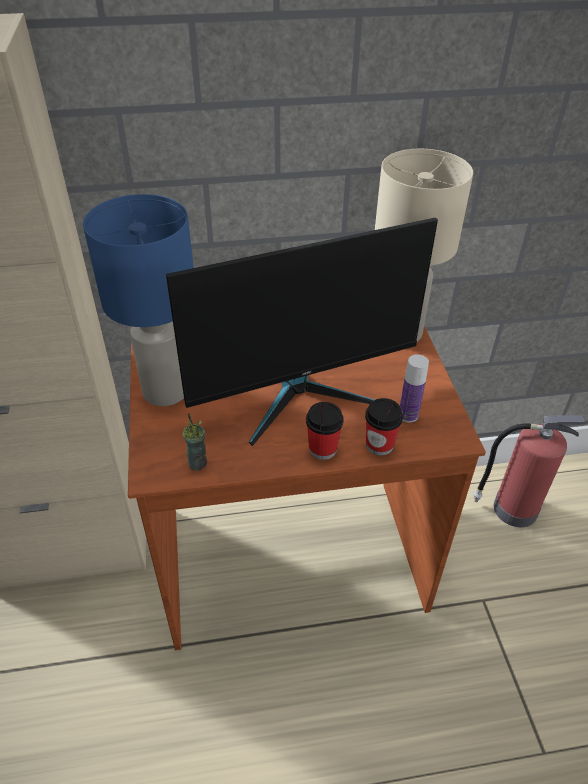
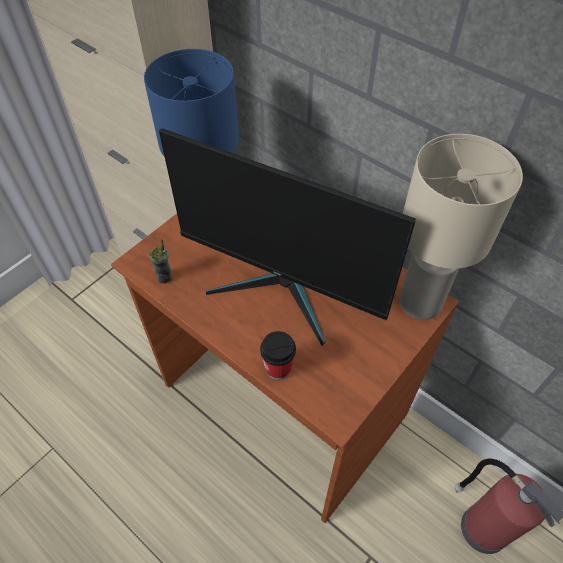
camera: 50 degrees right, 10 degrees up
(322, 449) = (241, 336): cup -> none
(408, 415) = (328, 367): bottle -> none

